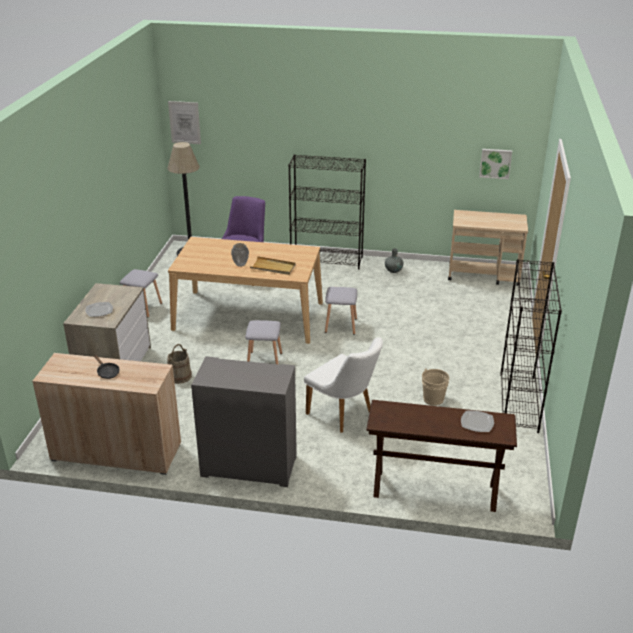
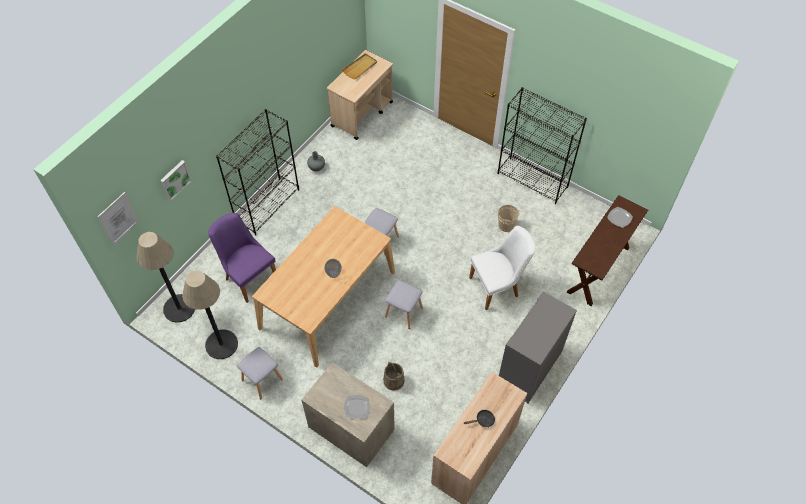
camera: 65 degrees left, 25 degrees up
(167, 280) = (221, 344): none -> floor lamp
(273, 267) = (352, 252): beige tray -> beige tray (360, 67)
(495, 163) = (340, 32): picture -> picture (174, 179)

